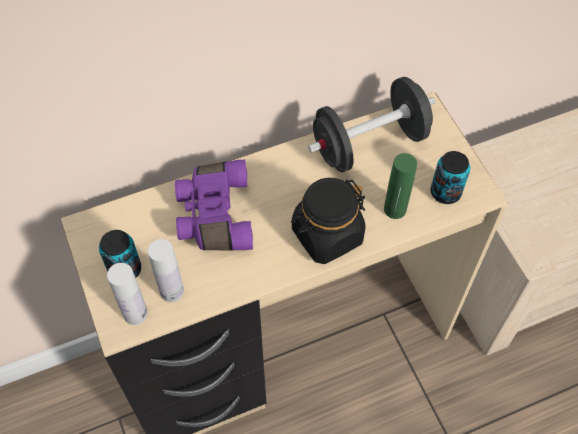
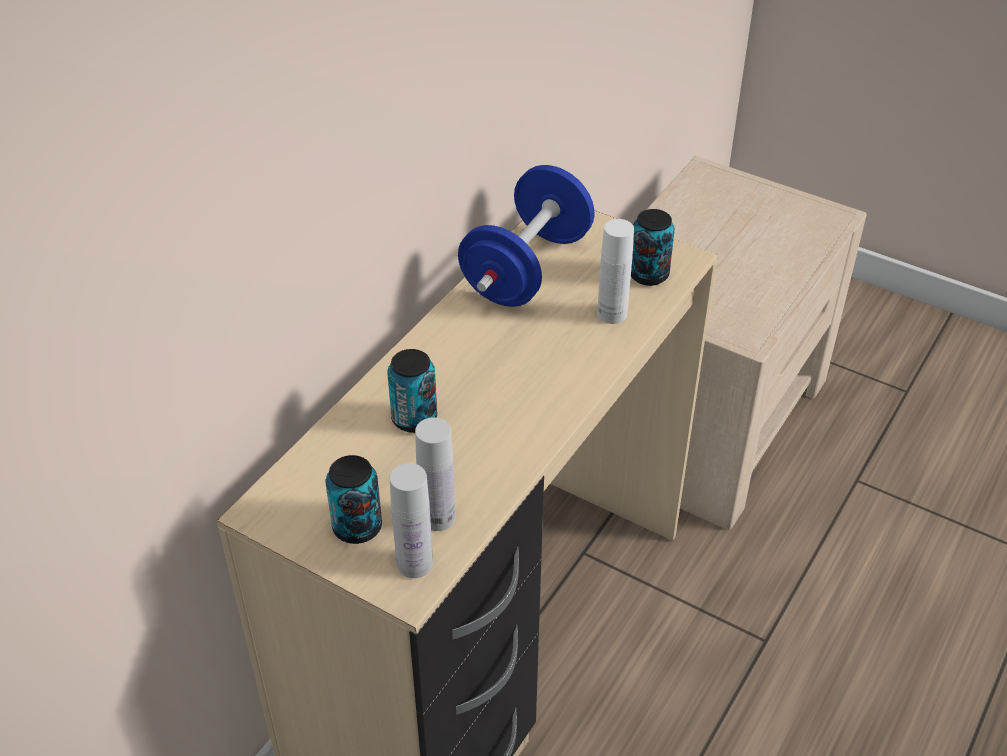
camera: 35 degrees left, 15 degrees down
(213, 215) = (414, 418): purple binoculars -> can
(327, 235) = (563, 373): black jar -> none
(369, 144) = (526, 269): black dumbbell -> blue dumbbell
(395, 209) = (612, 314): green bottle -> white bottle

